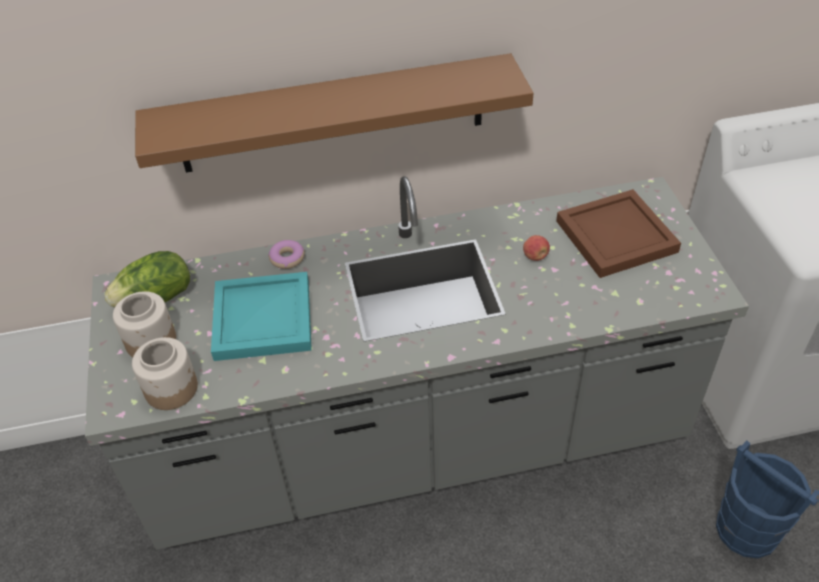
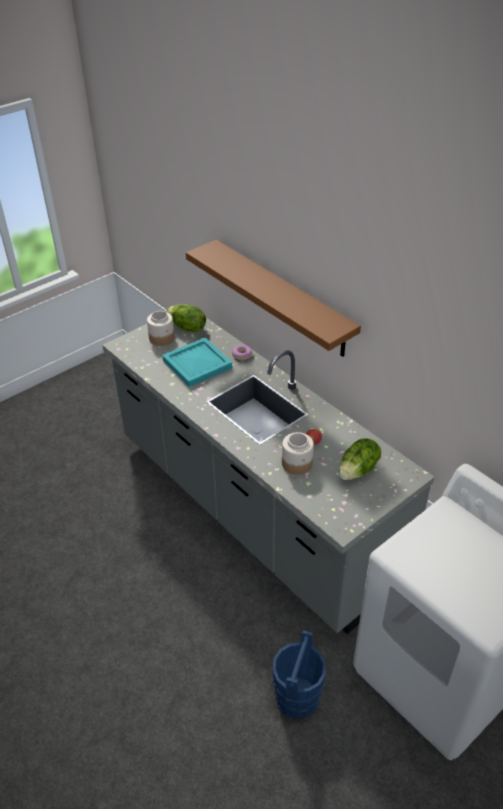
camera: 60 degrees right, 5 degrees down
(172, 388) = (140, 356): jar -> jar (297, 463)
(616, 235) = (358, 470): brown tray -> lettuce

